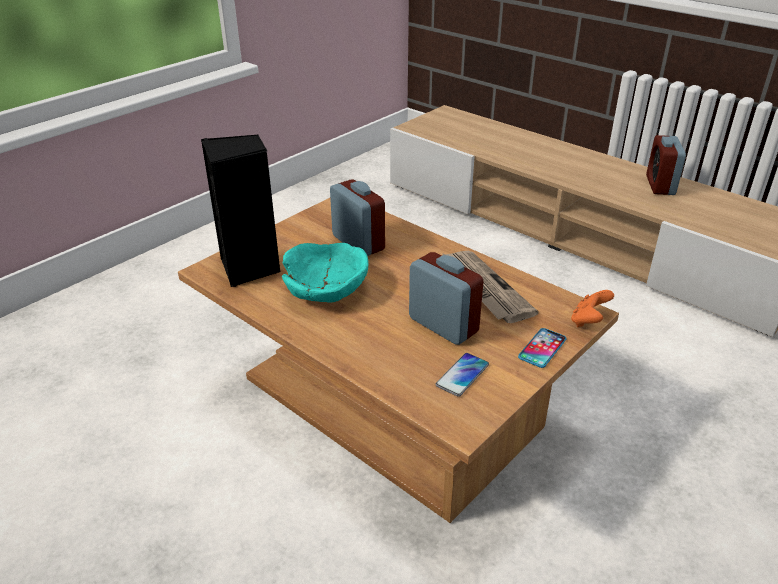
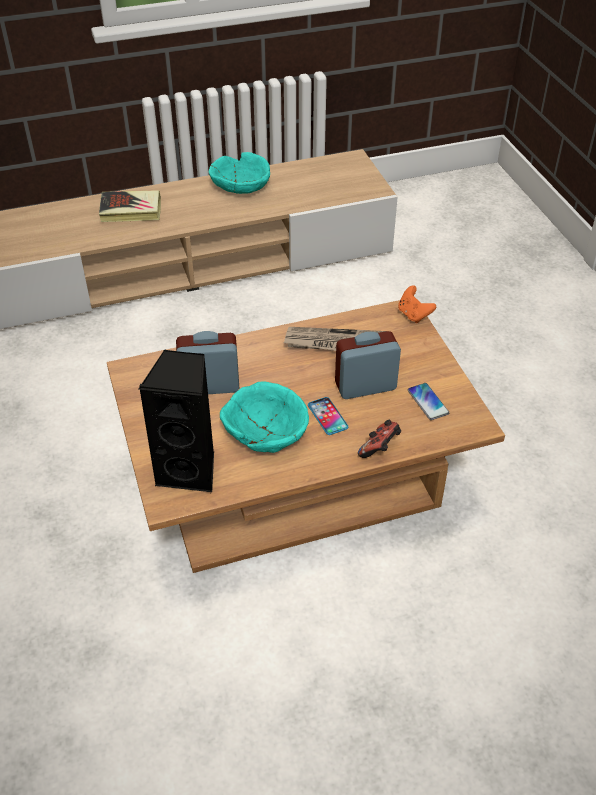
camera: 60 degrees left, 10 degrees up
(362, 364) = (380, 448): none -> game controller
(542, 348) = (426, 351): phone -> phone (327, 416)
(550, 154) = (131, 210): none -> book
(660, 185) = (241, 186): alarm clock -> turquoise bowl

